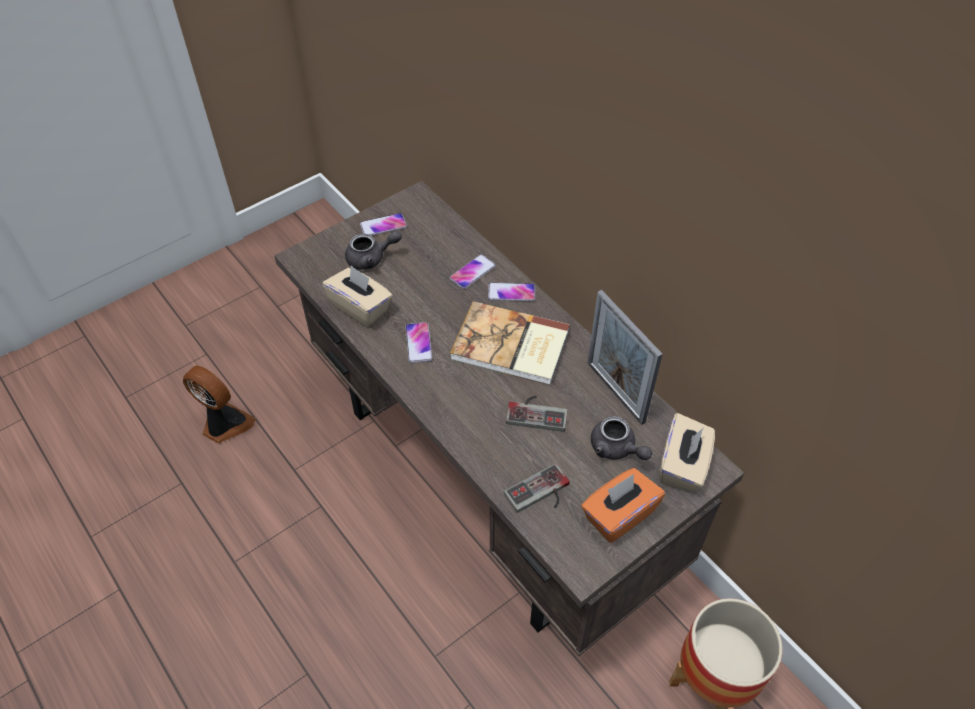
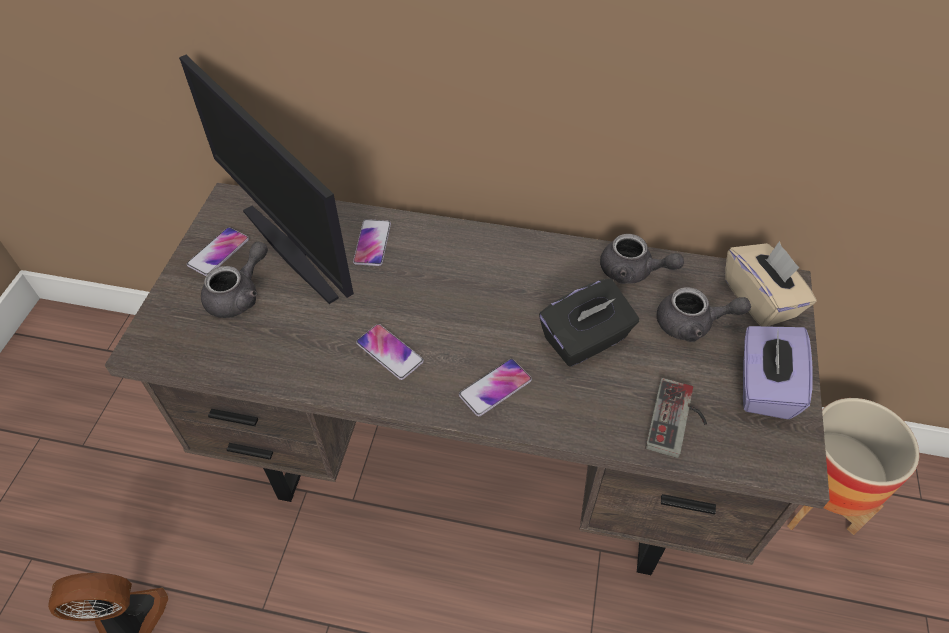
camera: 40 degrees left, 0 degrees up
(360, 307) = (281, 356): beige tissue box -> none
(424, 249) = (293, 250): none -> monitor
(511, 292) = (434, 239): phone -> phone (495, 388)
(511, 346) = (490, 293): book -> none
(537, 412) = (585, 340): game controller -> black tissue box
(615, 392) = (633, 272): picture frame -> grey teapot
(618, 515) = (764, 386): orange tissue box -> purple tissue box

